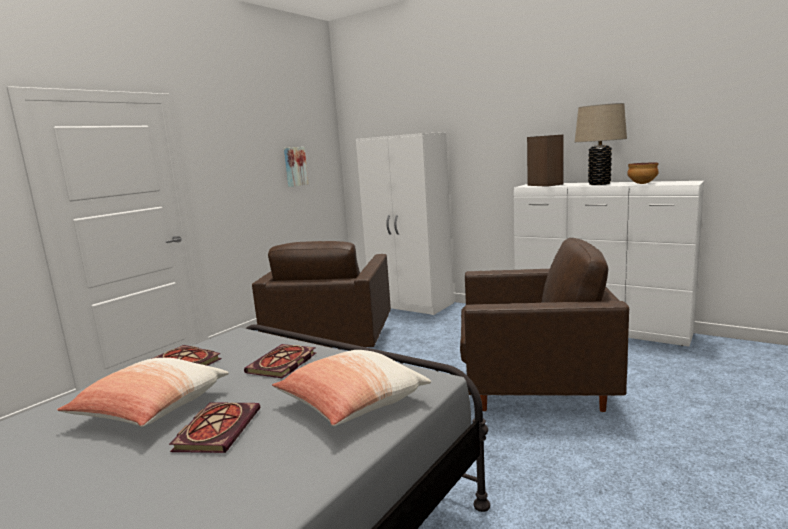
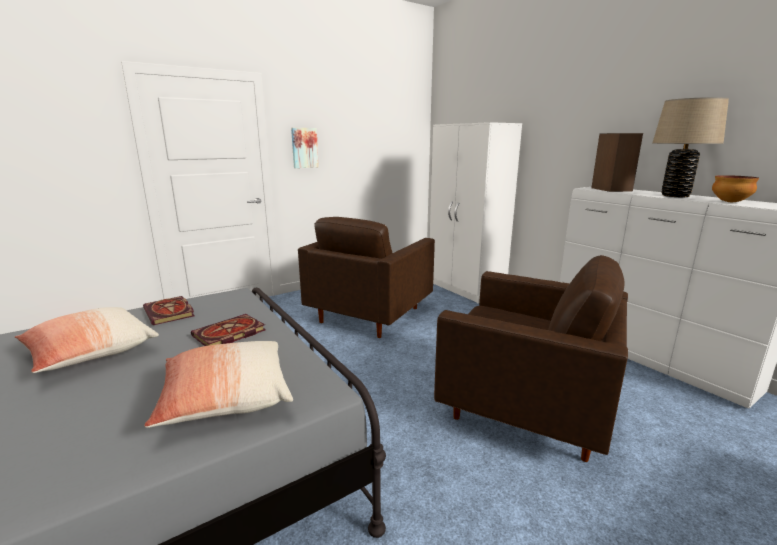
camera: 20 degrees right, 5 degrees up
(217, 429) = (104, 389): book -> none
(295, 166) = (379, 147): picture -> picture (304, 148)

